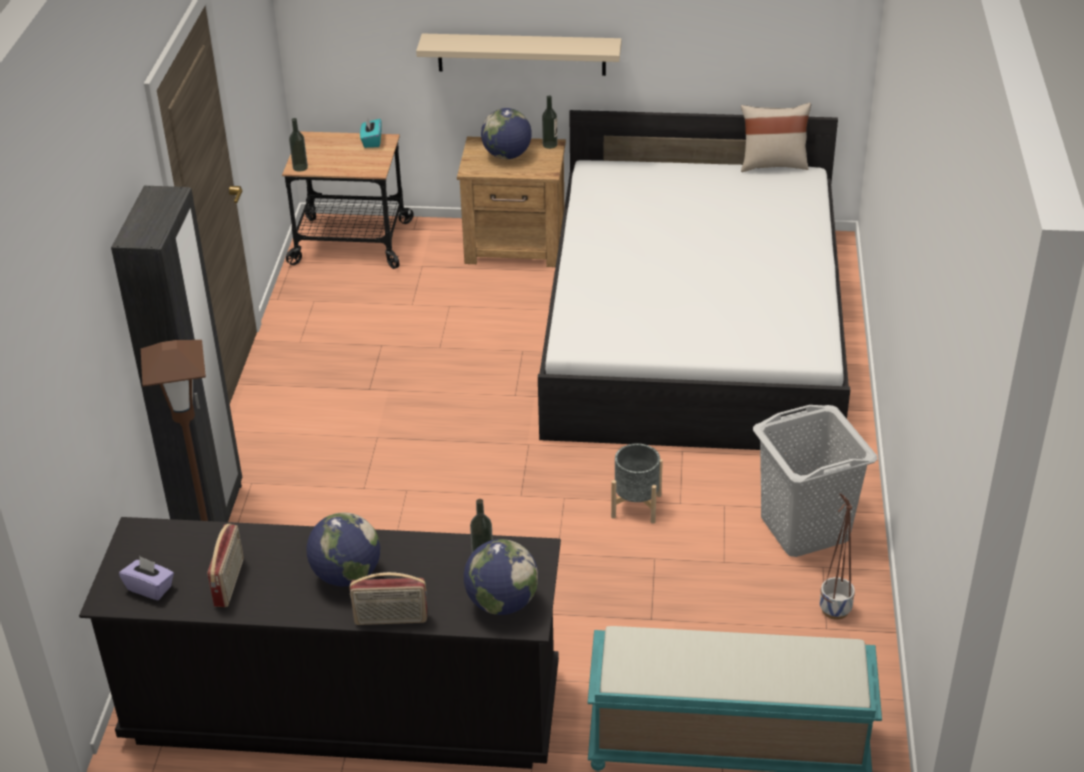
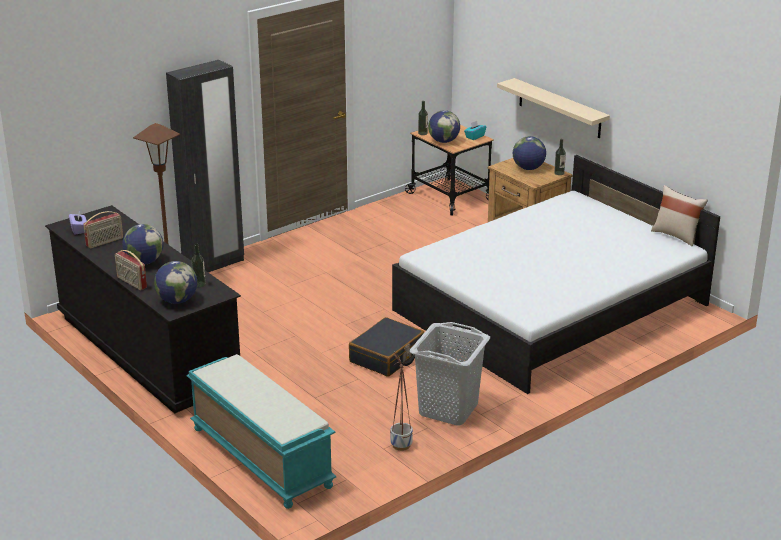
camera: 45 degrees right, 10 degrees down
(346, 166) = (443, 141): none -> globe
(636, 506) = (387, 356): grey planter -> black suitcase

